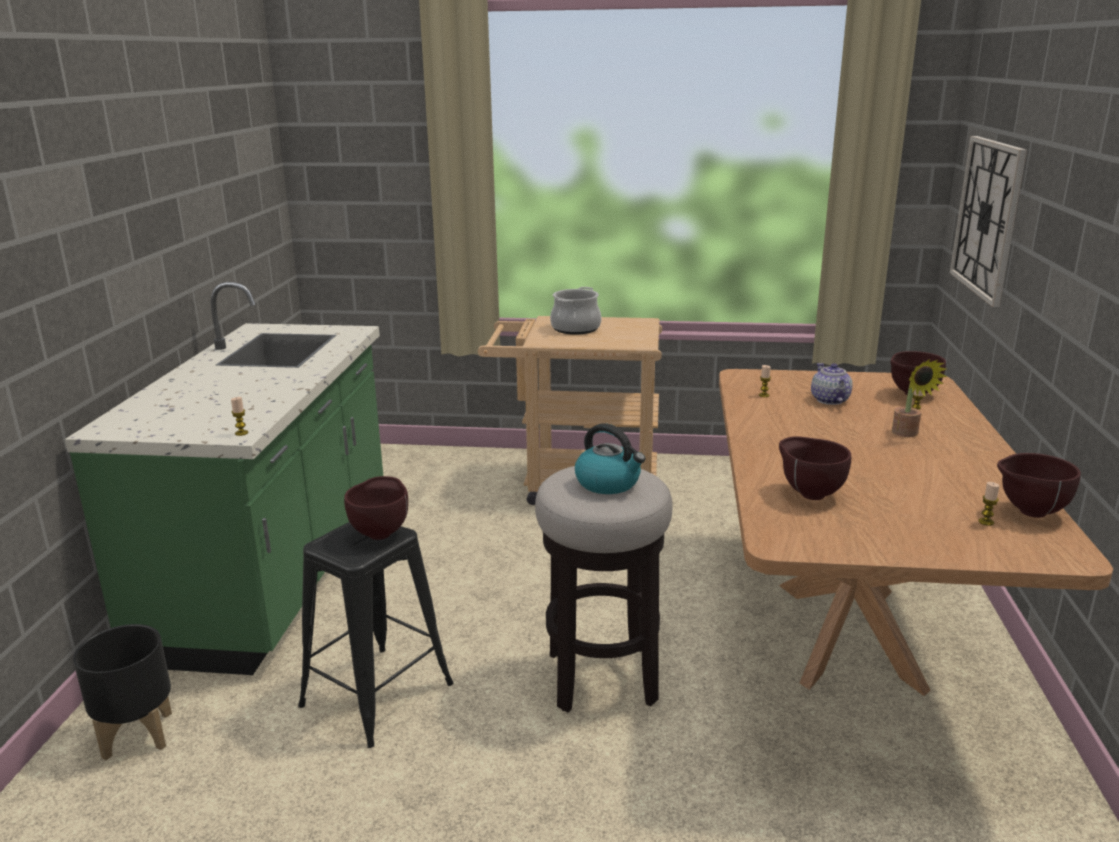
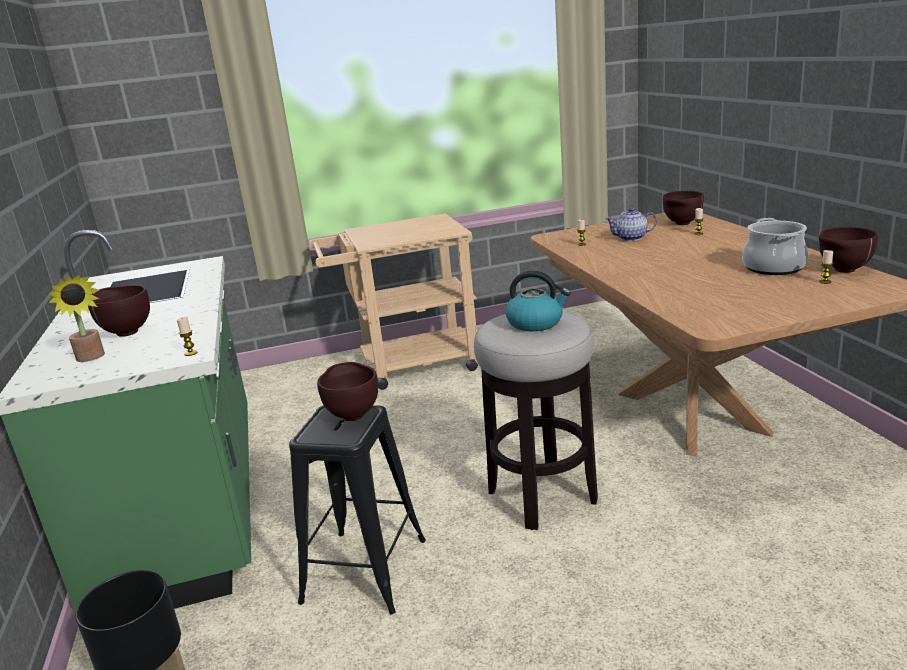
camera: 20 degrees left, 0 degrees up
(576, 328) = (388, 231): cooking pot -> cooking pot (774, 267)
(809, 494) = (692, 293): brown bowl -> brown bowl (125, 332)
(829, 400) = (631, 238): teapot -> teapot turned 60 degrees counterclockwise
(908, 434) = (709, 245): potted plant -> potted plant (91, 358)
(987, 217) = (689, 87): wall clock -> none

